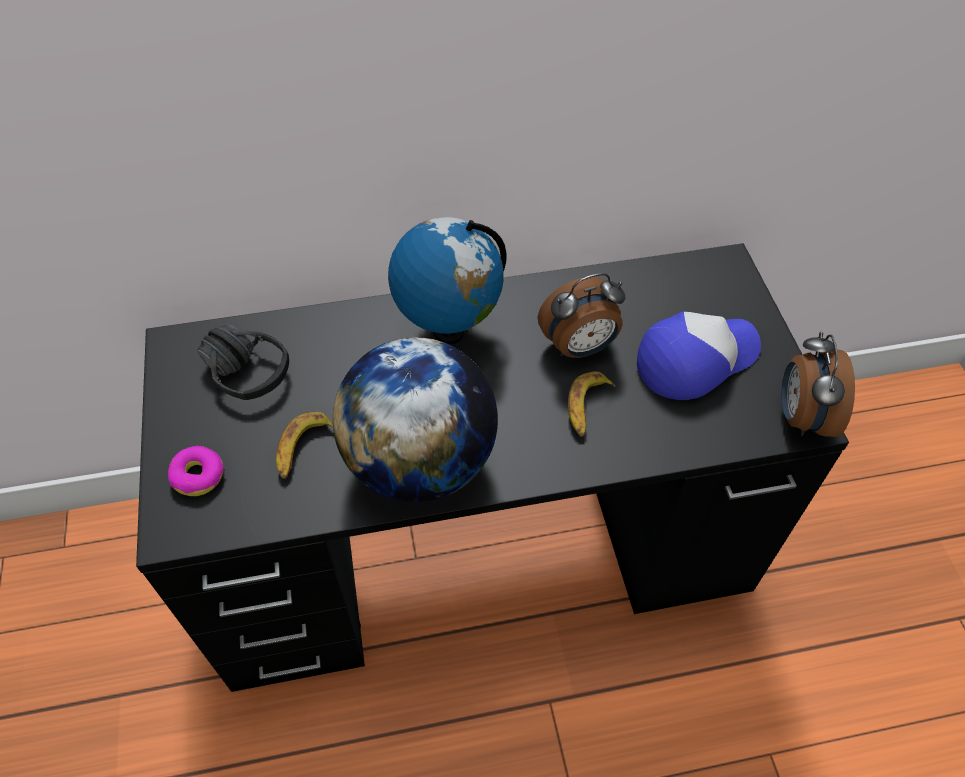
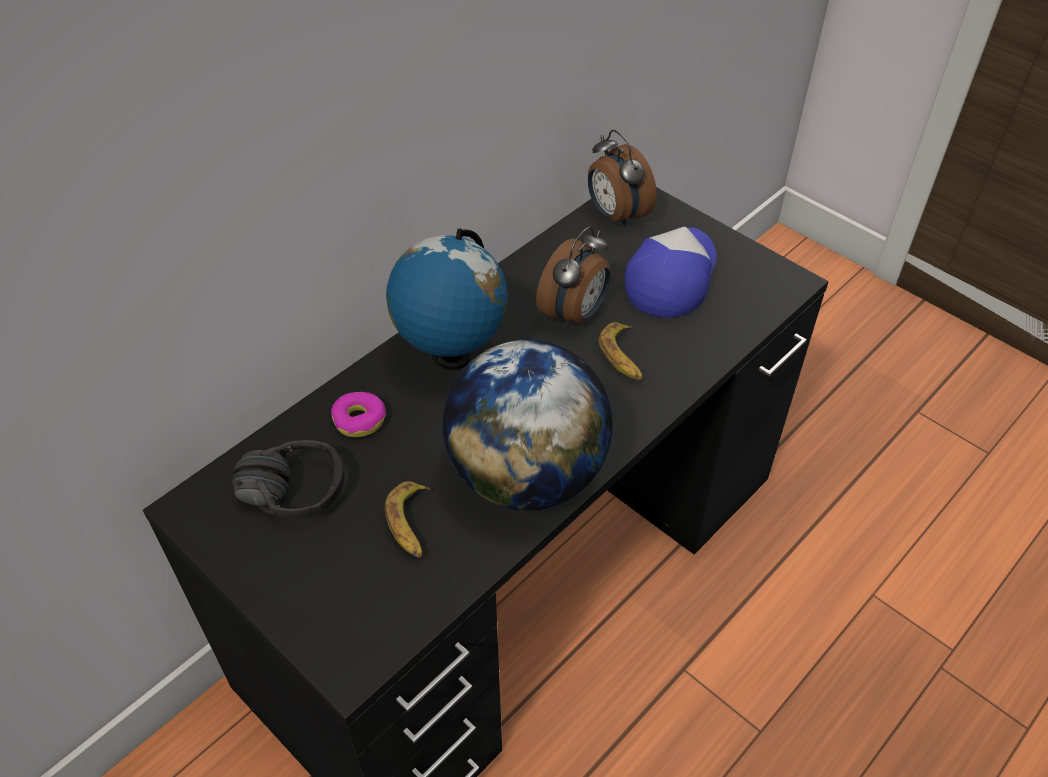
camera: 35 degrees left, 5 degrees down
(198, 476) = (331, 606): donut -> donut (359, 420)
(801, 417) = (782, 280): alarm clock -> alarm clock (615, 216)

